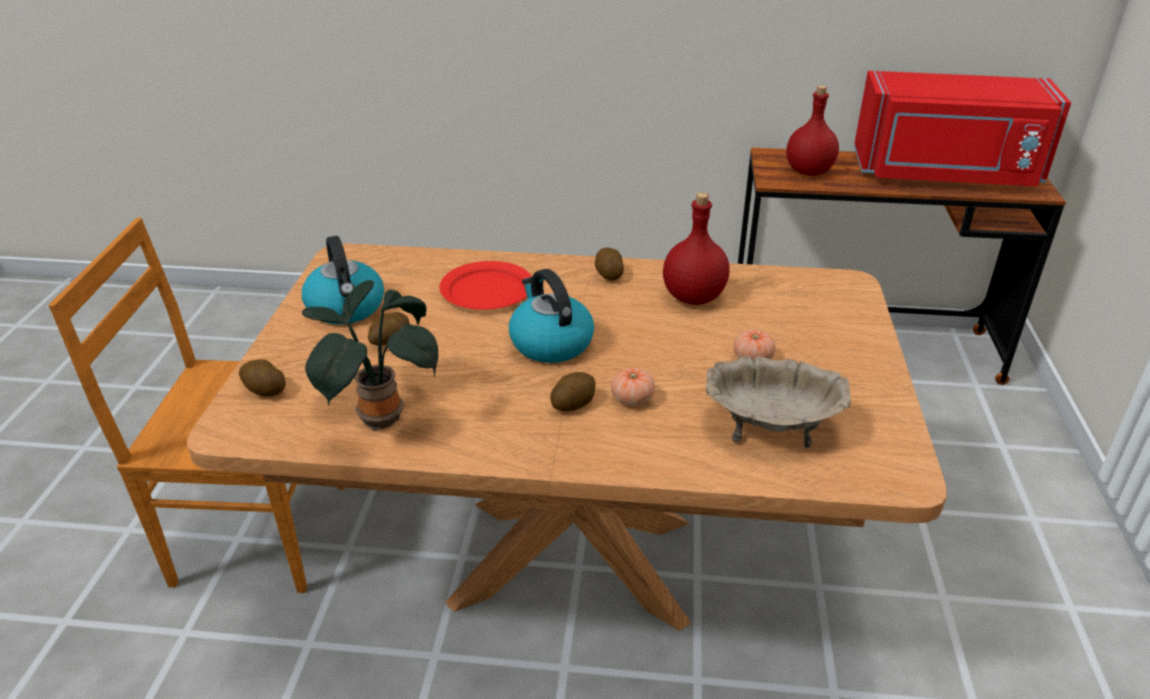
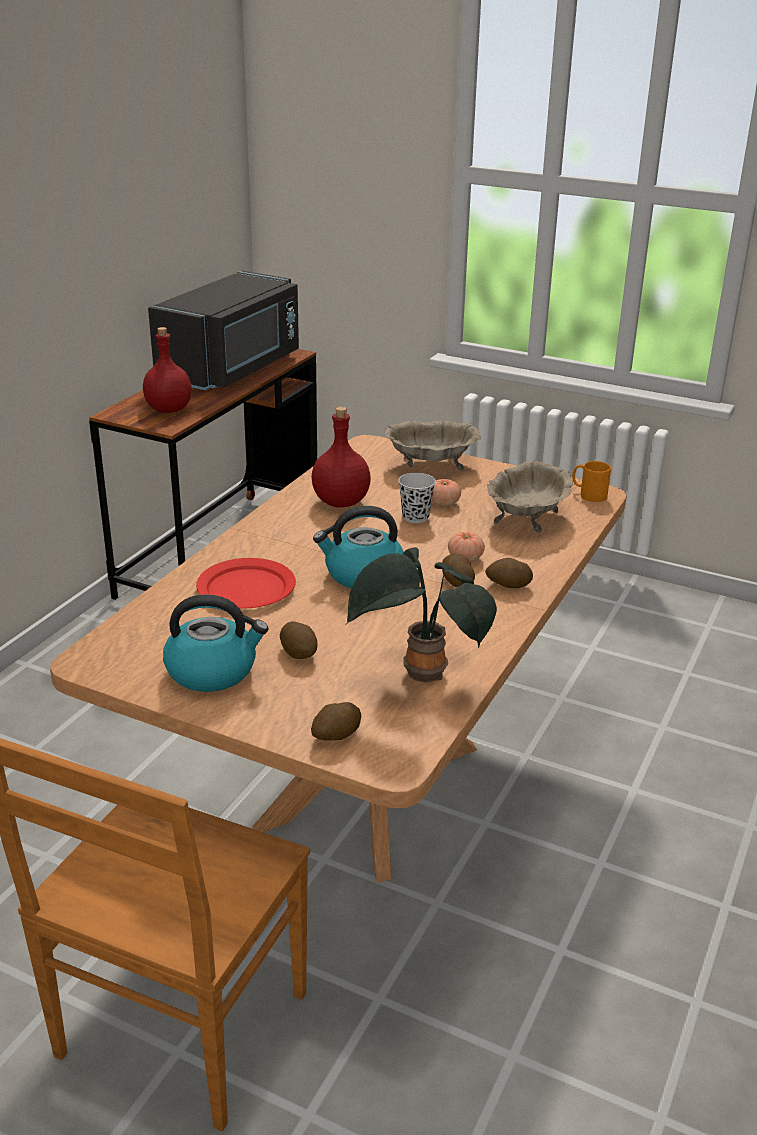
camera: 70 degrees left, 5 degrees down
(608, 274) = (271, 527): potato -> potato (508, 585)
(700, 348) = (415, 517): none -> black cup
(841, 331) = (430, 465): none -> beige bowl
(890, 469) = (588, 494): none -> orange mug
(945, 174) = (233, 369): red microwave -> black microwave

